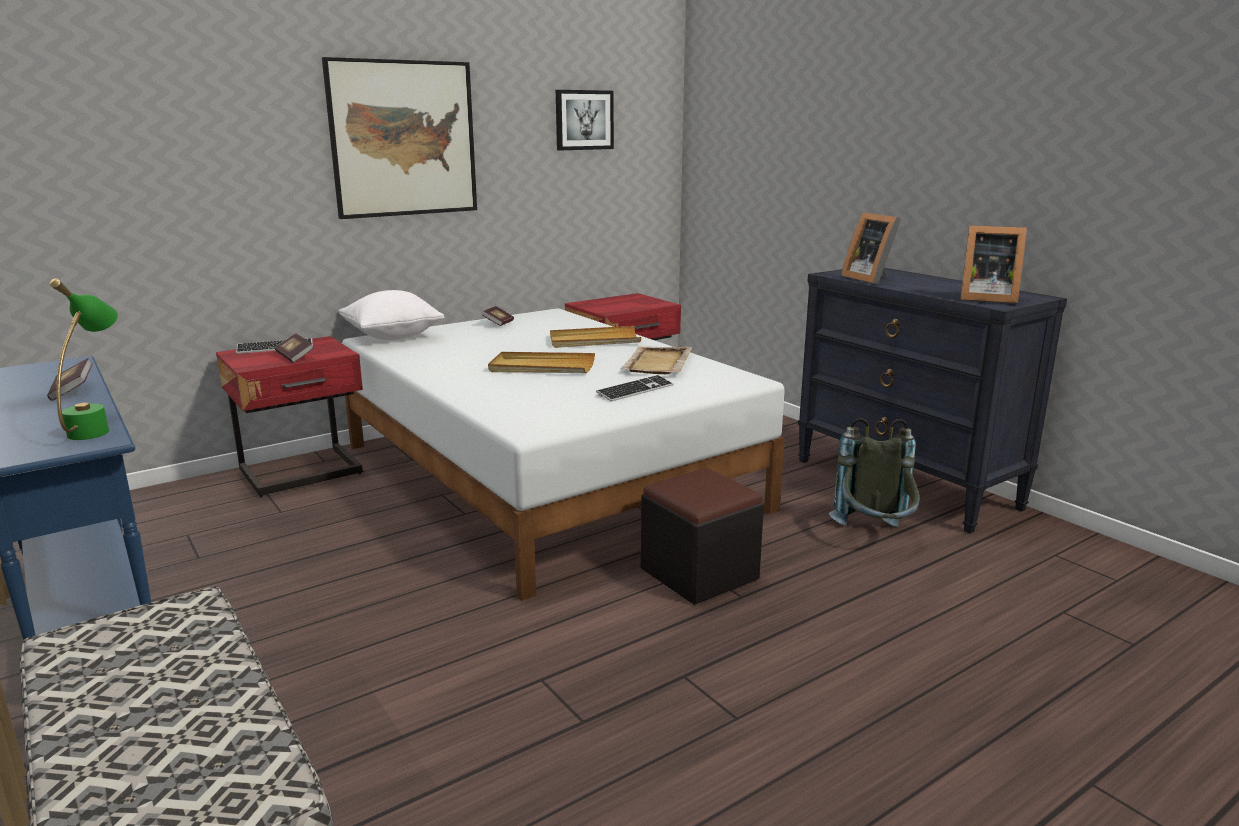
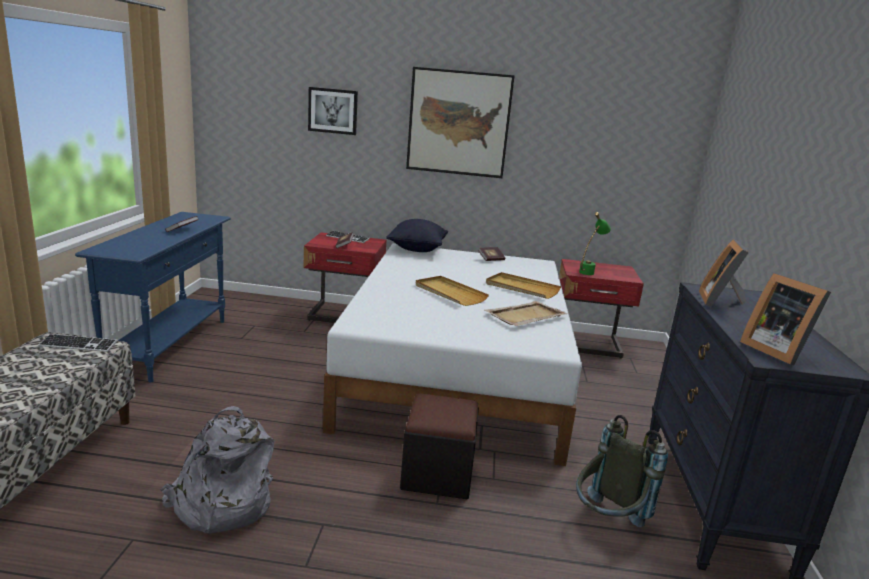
camera: 40 degrees right, 0 degrees up
(97, 427) = (148, 248): green table lamp -> green table lamp (589, 271)
(392, 336) = (417, 249): white pillow -> black pillow
(550, 729) = (221, 504): none -> grey backpack
(584, 120) = (607, 124): picture -> picture (333, 111)
(635, 390) = (467, 327): keyboard -> keyboard (78, 345)

